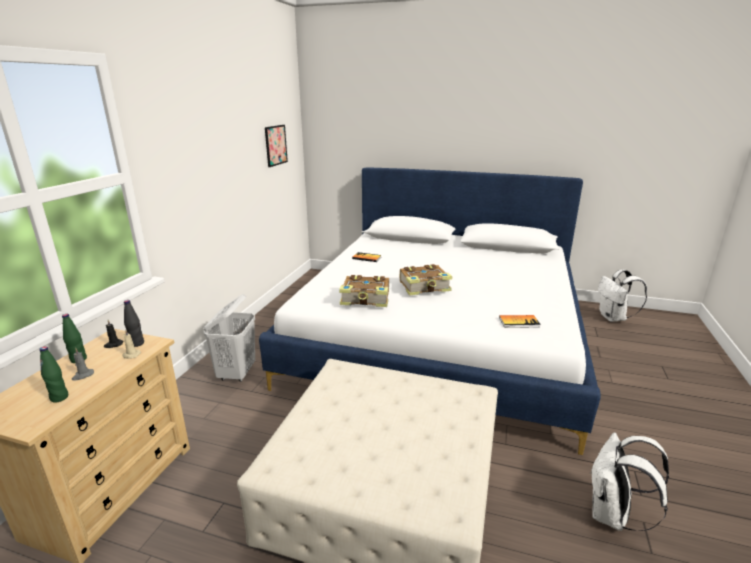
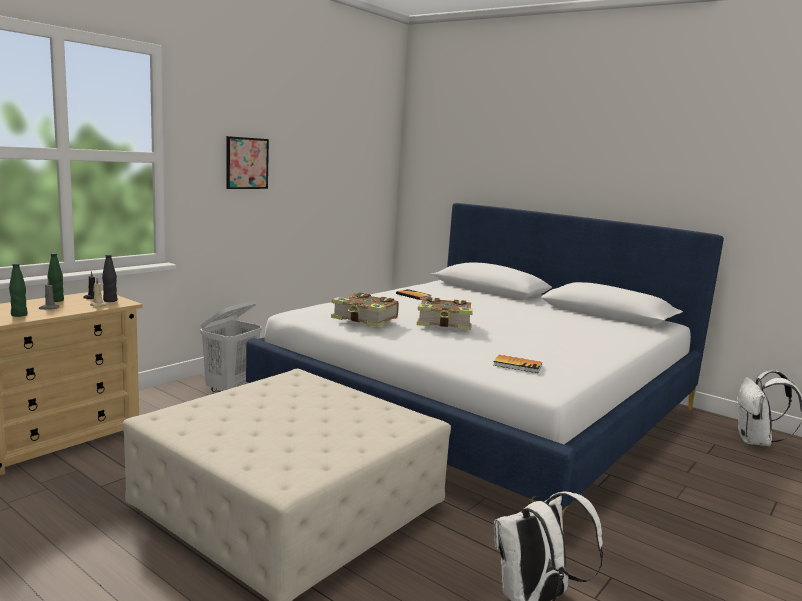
camera: 20 degrees right, 10 degrees down
(275, 145) = (355, 166): picture -> picture (247, 163)

